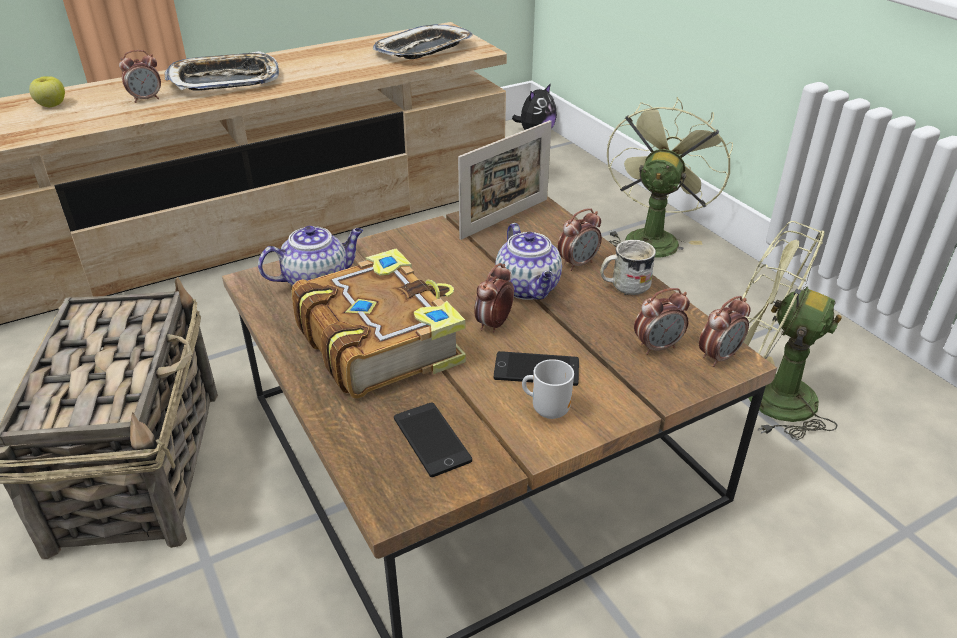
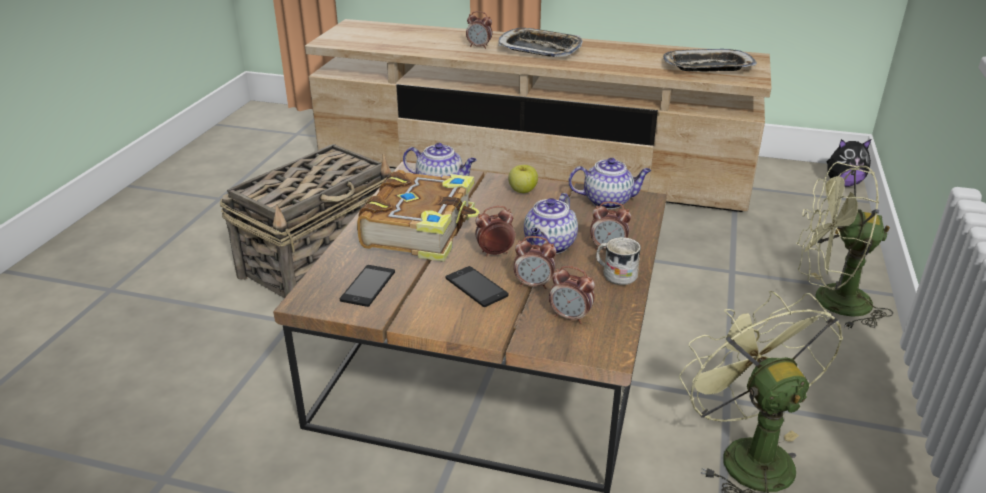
camera: 45 degrees right, 5 degrees down
(52, 105) = (429, 35): apple -> apple (522, 190)
(505, 218) = (608, 201): picture frame -> teapot
(548, 409) = (447, 308): mug -> none
(652, 237) = (829, 302): green fan -> green fan turned 150 degrees counterclockwise
(718, 357) = (601, 345): alarm clock -> alarm clock (534, 284)

